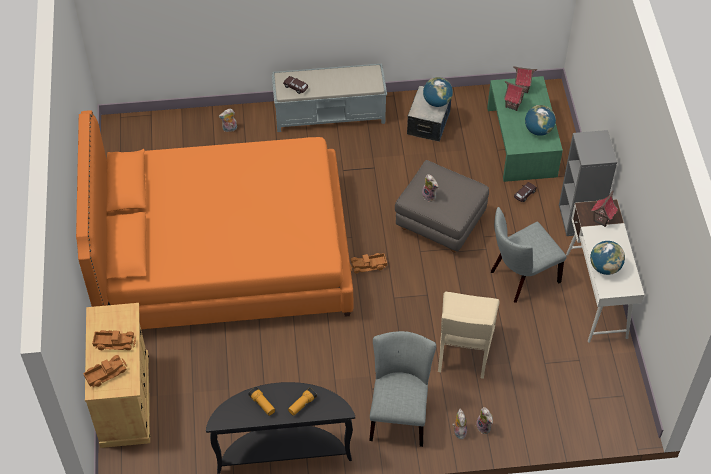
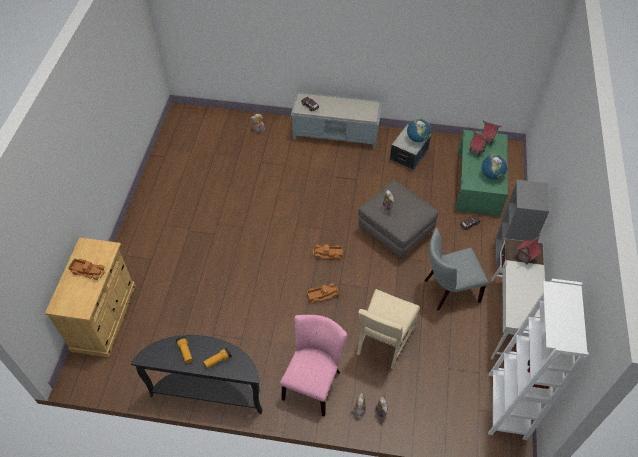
camera: 15 degrees right, 0 degrees up
(105, 373) = (70, 294): toy truck -> toy truck (322, 294)
(223, 256) = (219, 222): orange bed -> none
(399, 413) = (313, 382): grey chair -> pink chair
(605, 267) = (517, 300): globe -> none
(618, 388) = (507, 406): none -> white bookcase

